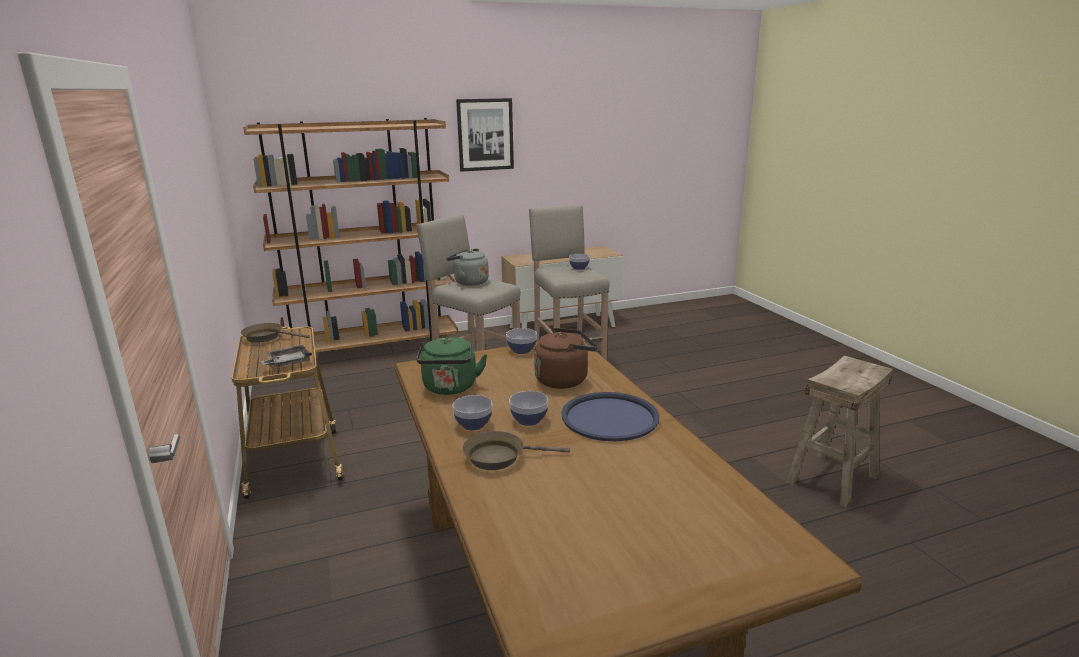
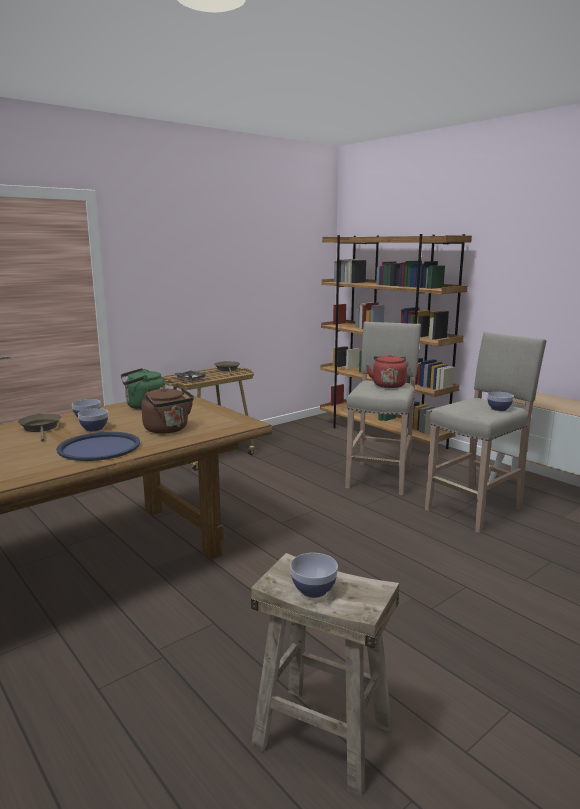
camera: 70 degrees right, 5 degrees down
(469, 282) = (388, 385): grey kettle -> red kettle
(485, 134) = (523, 254): picture -> none
(521, 350) = (223, 413): bowl -> bowl (313, 590)

